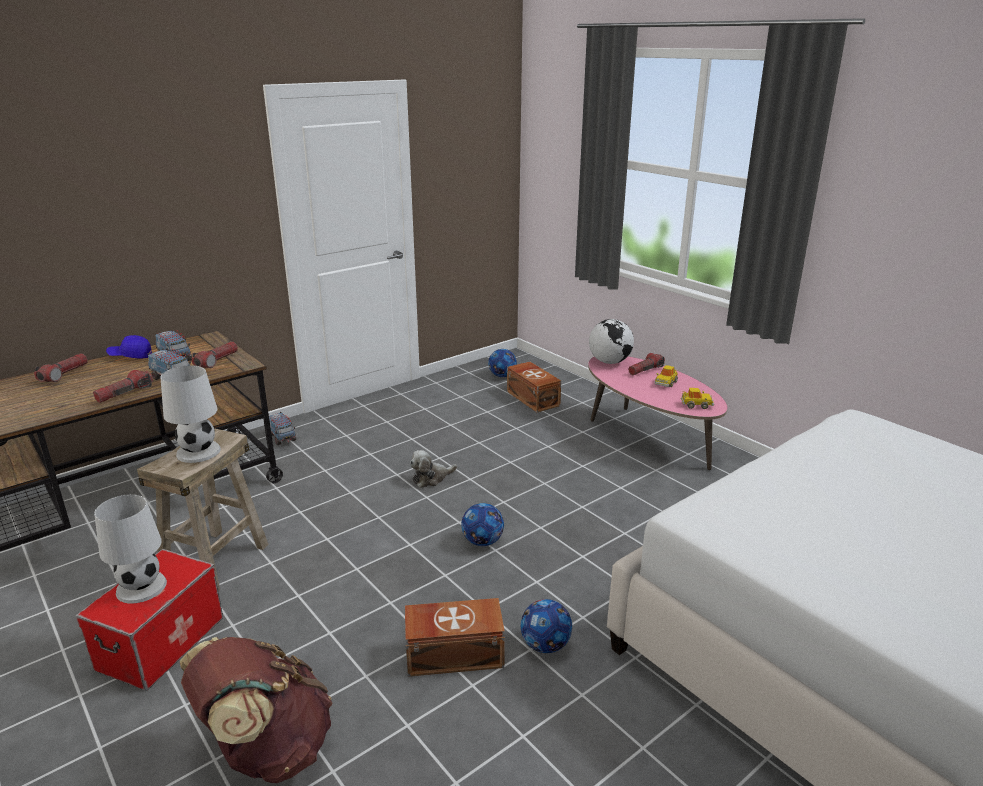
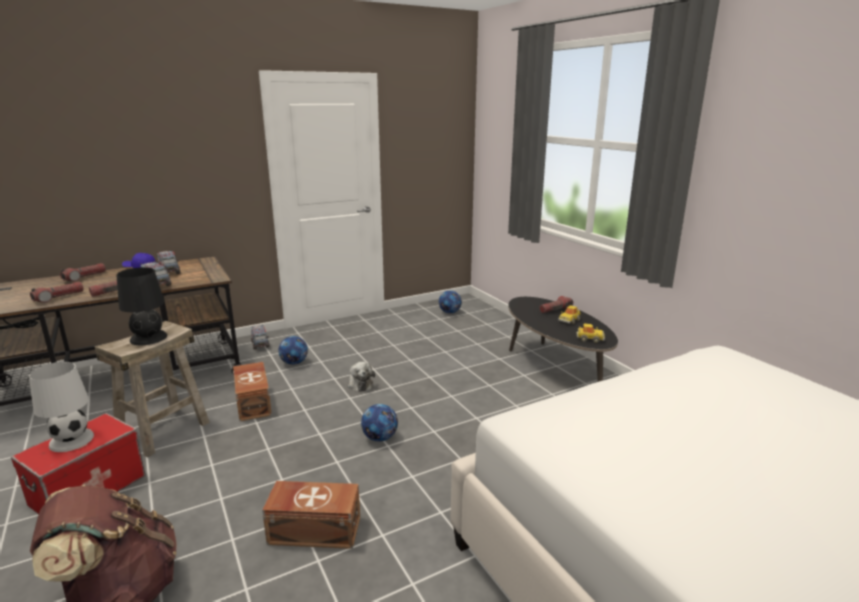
camera: 10 degrees right, 5 degrees down
(197, 452) = (148, 338): white table lamp -> black table lamp
(217, 361) = (198, 275): flashlight -> flashlight (59, 297)
(431, 478) = (360, 384): plush toy -> plush toy turned 90 degrees counterclockwise
(533, 398) = (468, 330): brown storage box -> brown storage box (254, 402)
(545, 645) = (397, 533): football -> football (294, 363)
(609, 362) = (527, 302): globe -> none
(648, 436) = (554, 366): pink coffee table -> black coffee table

